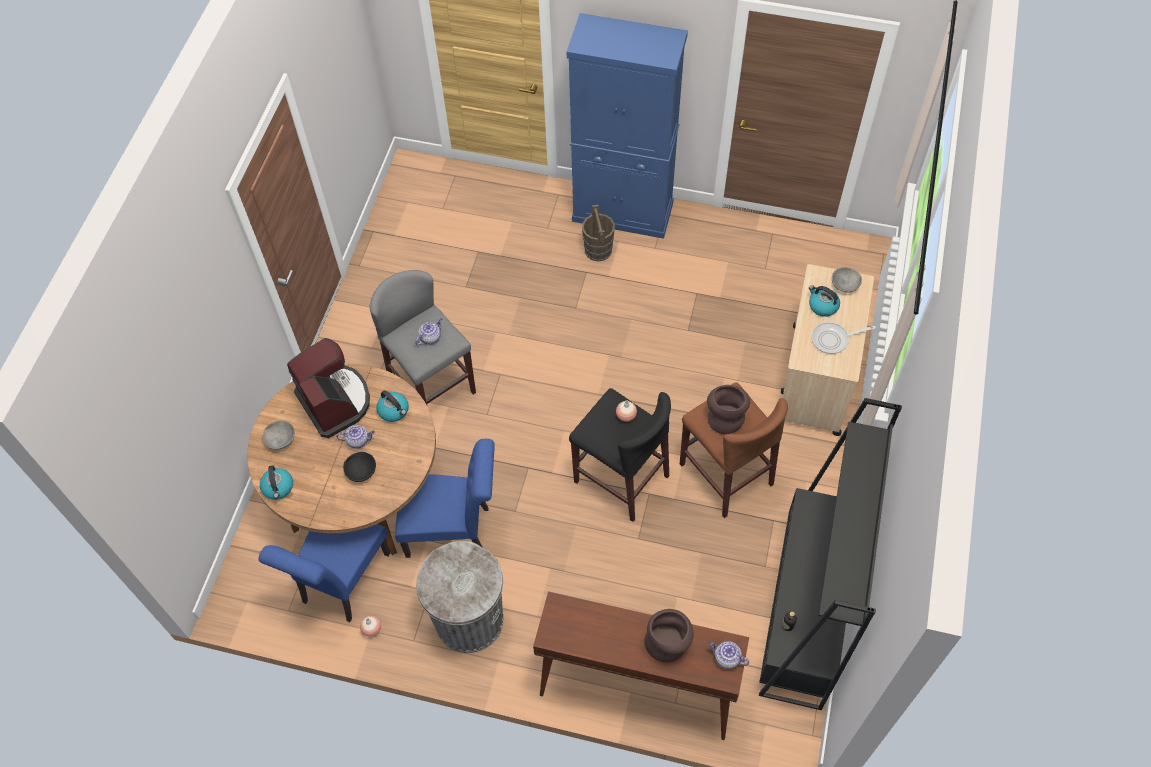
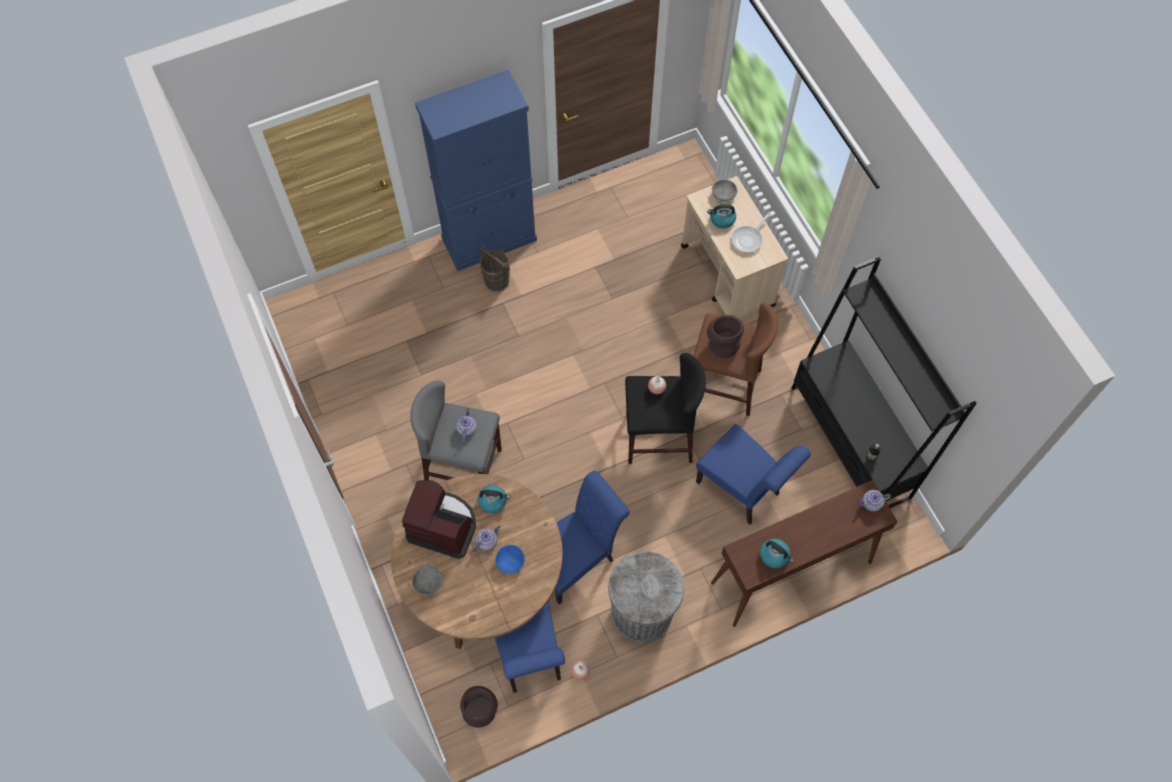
camera: 40 degrees left, 5 degrees up
(278, 487) = (460, 619): kettle -> kettle (775, 555)
(361, 471) = (510, 561): black bowl -> blue bowl
(657, 580) = (742, 490): none -> blue chair
(668, 642) = (827, 521): brown vase -> brown vase (480, 709)

